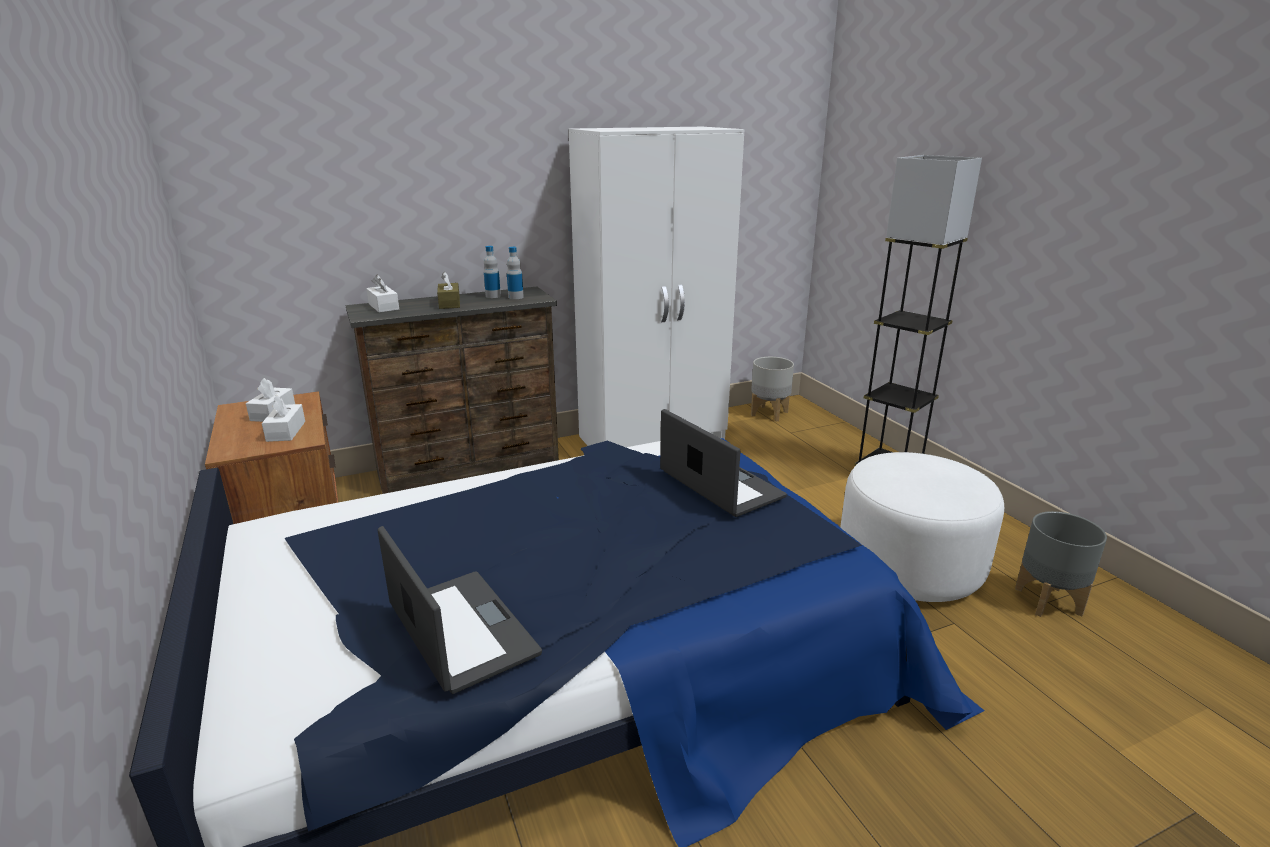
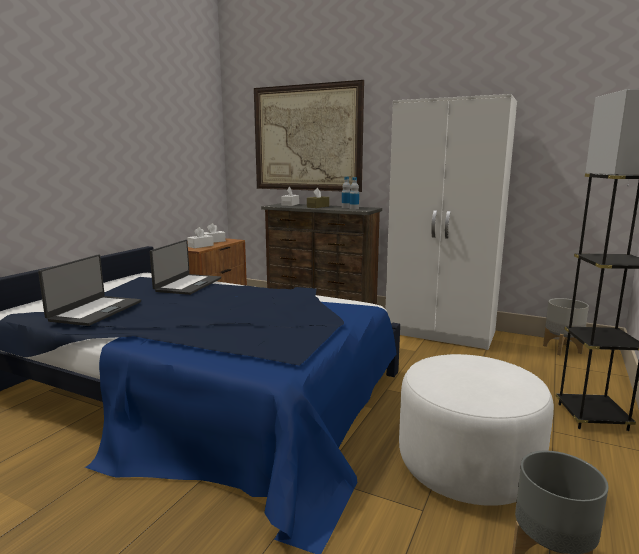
camera: 50 degrees right, 10 degrees down
(385, 181) = (306, 138): none -> picture
(719, 485) = (306, 316): laptop -> laptop (187, 285)

